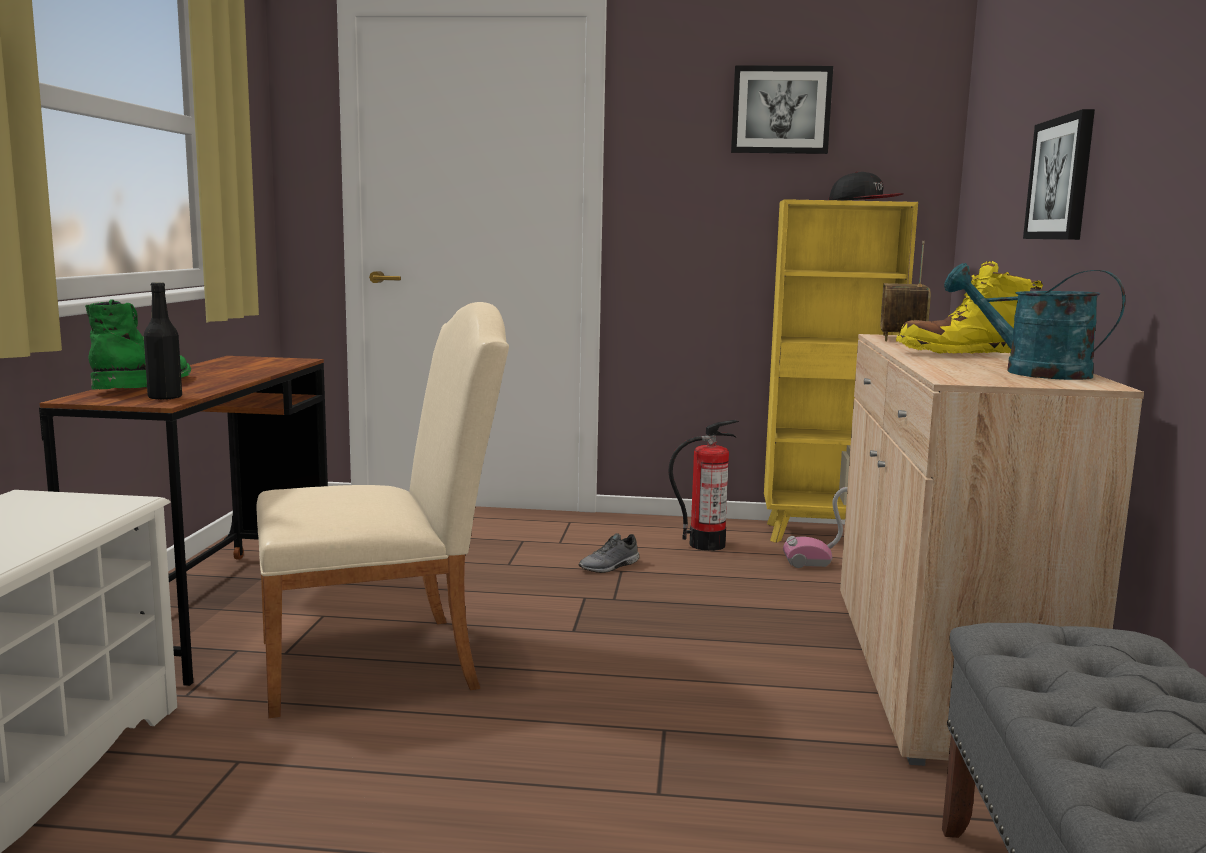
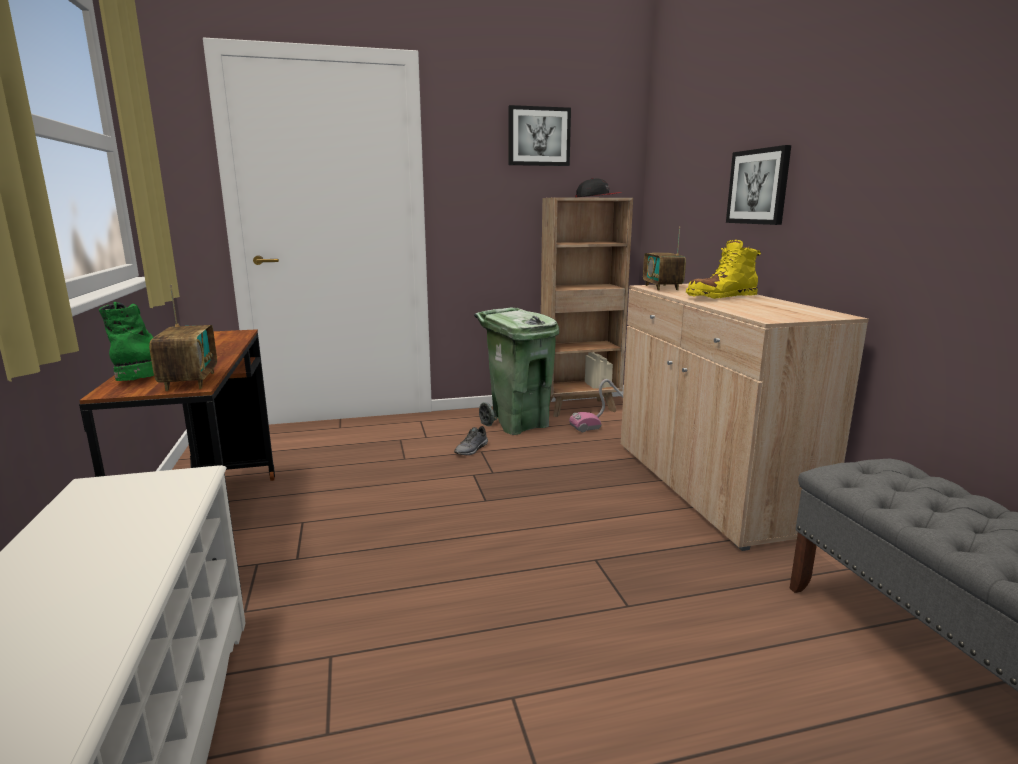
camera: 20 degrees left, 5 degrees up
(165, 398) = (189, 381): black bottle -> radio
(385, 661) = (377, 549): beige chair -> none
(706, 544) = (518, 424): fire extinguisher -> green trash can
(825, 535) = (580, 408): yellow bookcase -> brown bookcase
(1031, 372) = (787, 309): turquoise watering can -> none

